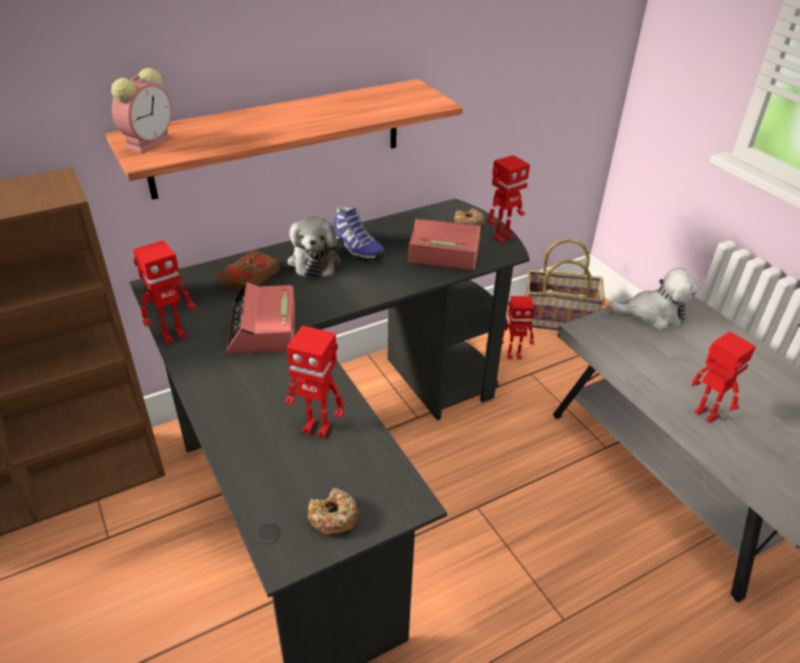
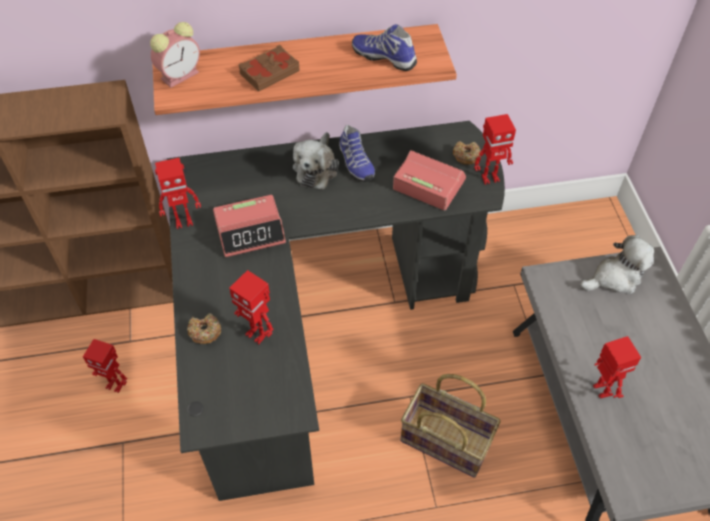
camera: 20 degrees right, 15 degrees up
(249, 276) = (258, 174): brown book -> brown book (269, 72)
(263, 329) = (250, 231): alarm clock -> alarm clock turned 120 degrees counterclockwise
(333, 517) = (241, 410): donut -> donut (205, 332)
(380, 104) = (385, 57): none -> shoe
(513, 355) = (506, 262): toy robot -> toy robot (115, 385)
(558, 318) = (568, 232): basket -> basket (447, 440)
(652, 315) = (615, 277): plush toy -> plush toy turned 45 degrees counterclockwise

